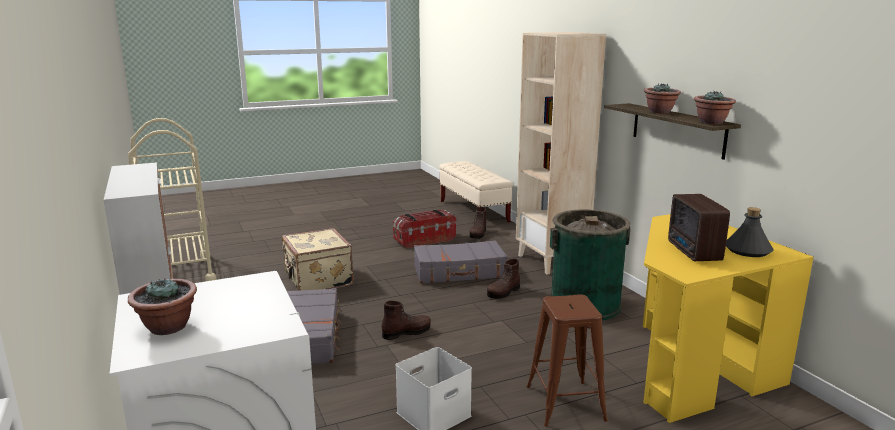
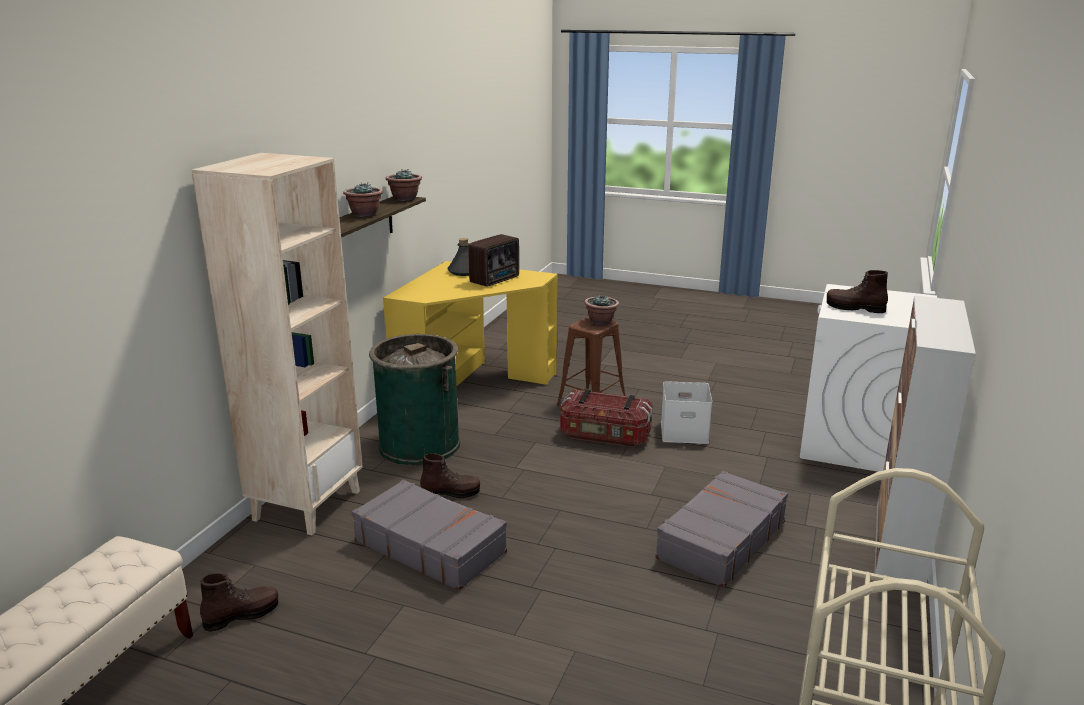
camera: 135 degrees left, 5 degrees up
(167, 327) = (905, 304): potted plant -> potted plant (601, 322)
(317, 280) = (621, 640): beige suitcase -> none
(406, 332) = (617, 497): brown boot -> brown boot (854, 308)
(424, 240) = (336, 652): storage box -> storage box (605, 436)

